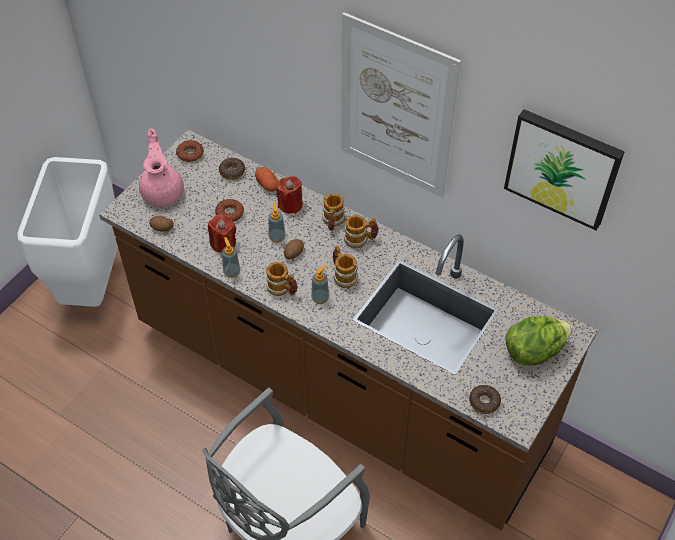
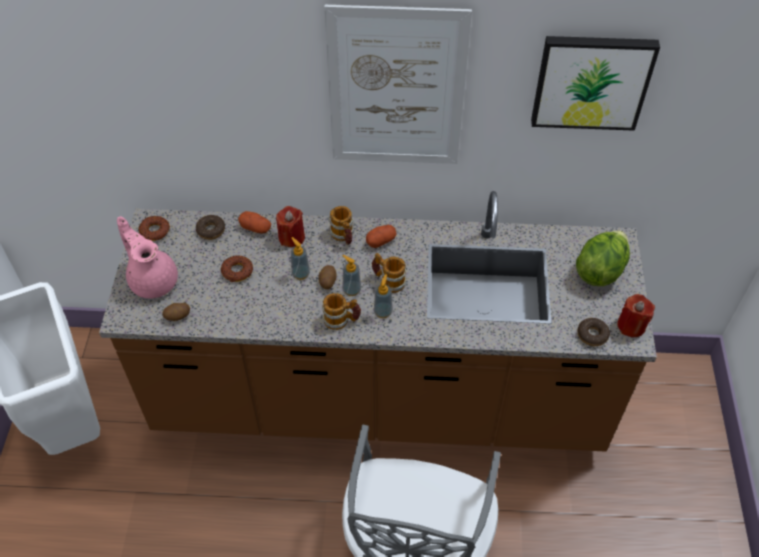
camera: 30 degrees left, 0 degrees up
(223, 243) = (251, 303): red candle -> red candle (631, 326)
(232, 272) = (280, 326): soap dispenser -> soap dispenser (351, 290)
(360, 239) = (381, 241): mug -> potato

